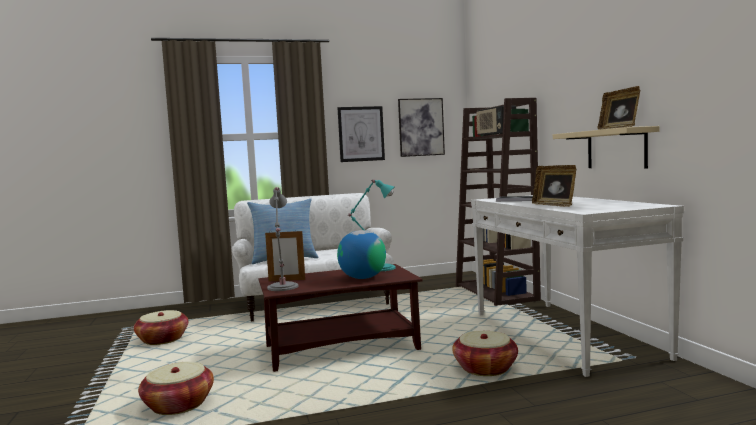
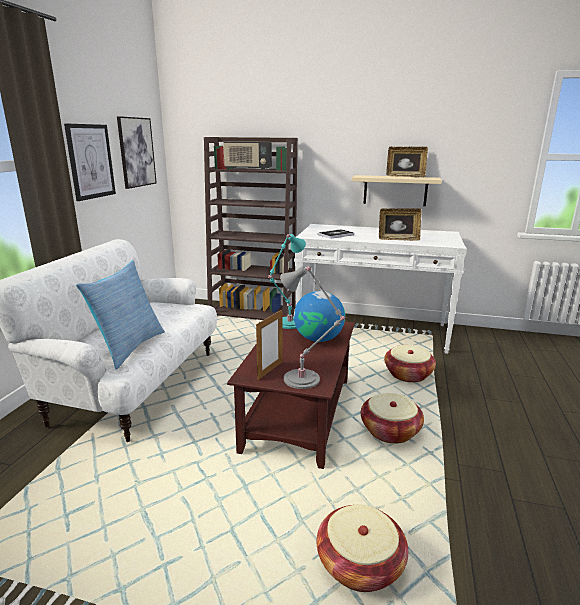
camera: 60 degrees left, 15 degrees up
(162, 339) = (79, 539): basket -> basket (390, 431)

